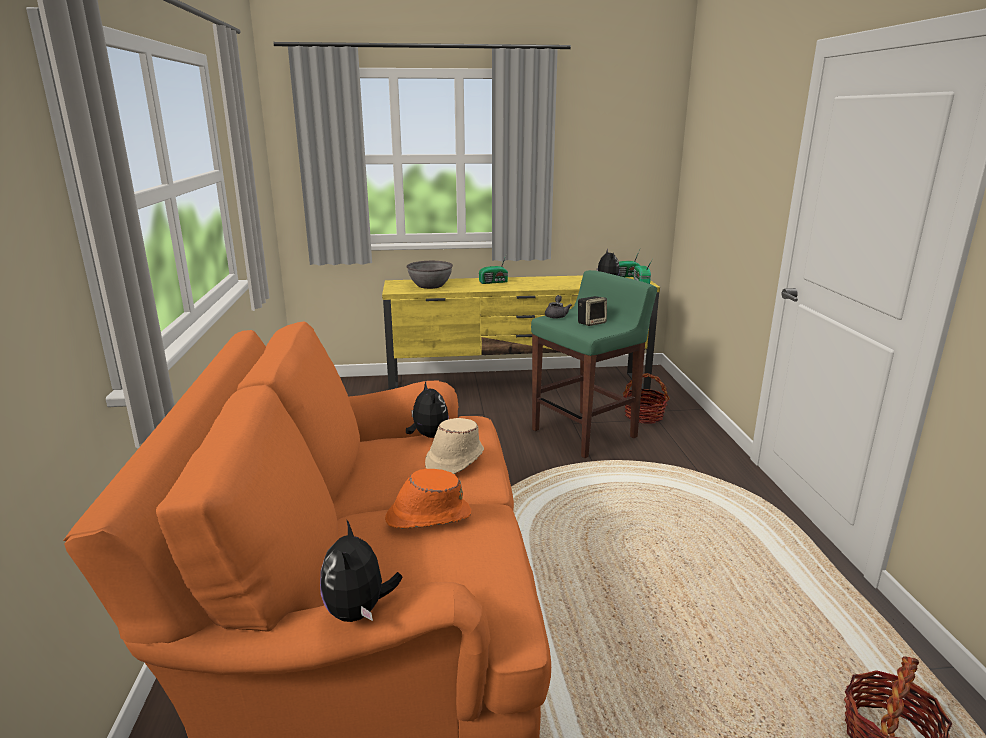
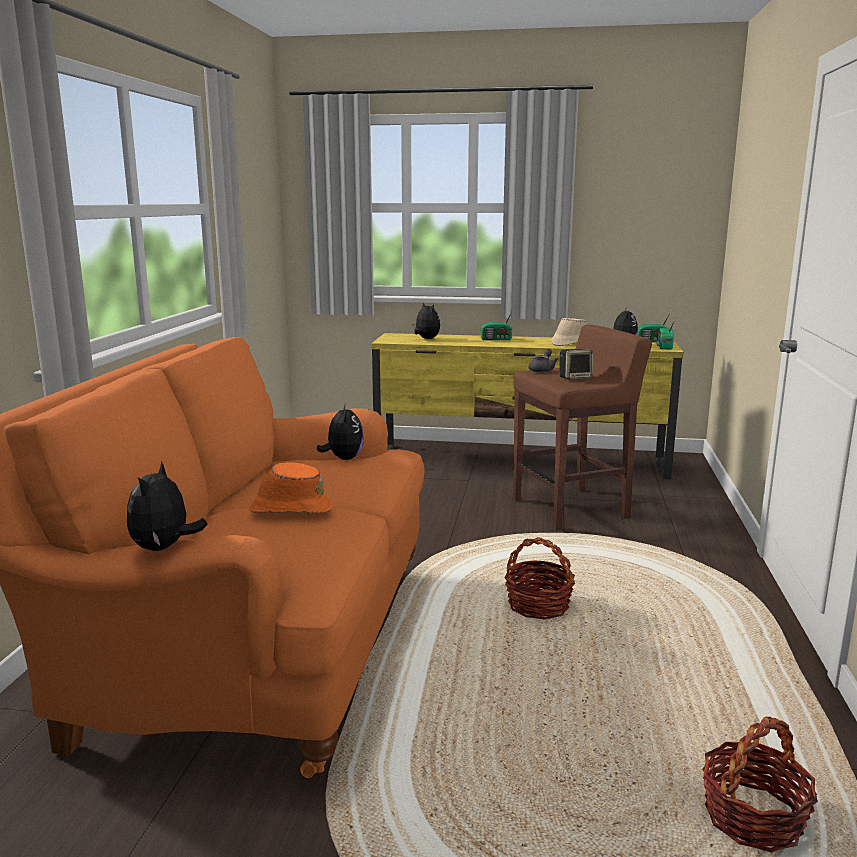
camera: 15 degrees right, 5 degrees down
(430, 285) = (426, 339): grey bowl -> plush toy
(454, 460) = (350, 475): beige hat -> beige hat (569, 342)
(586, 433) = (572, 507): green stool -> brown stool
(643, 416) = (650, 499): basket -> basket (538, 605)

